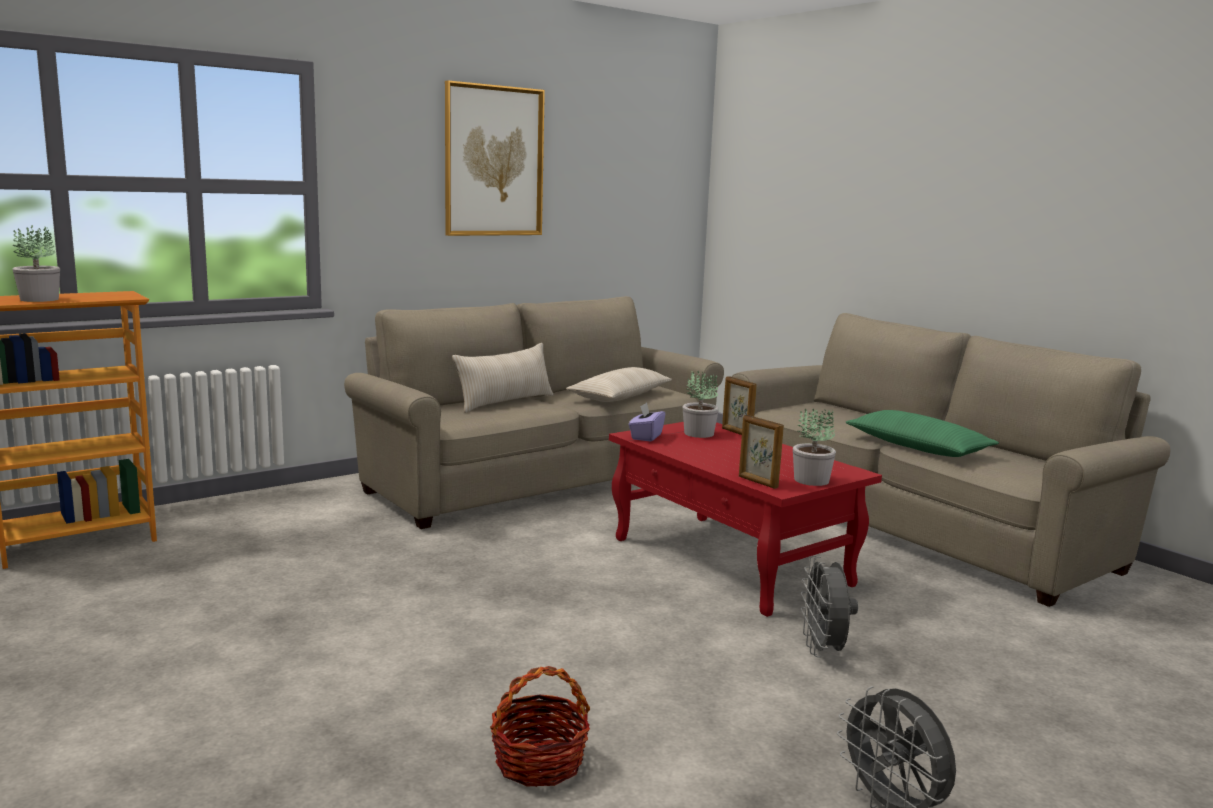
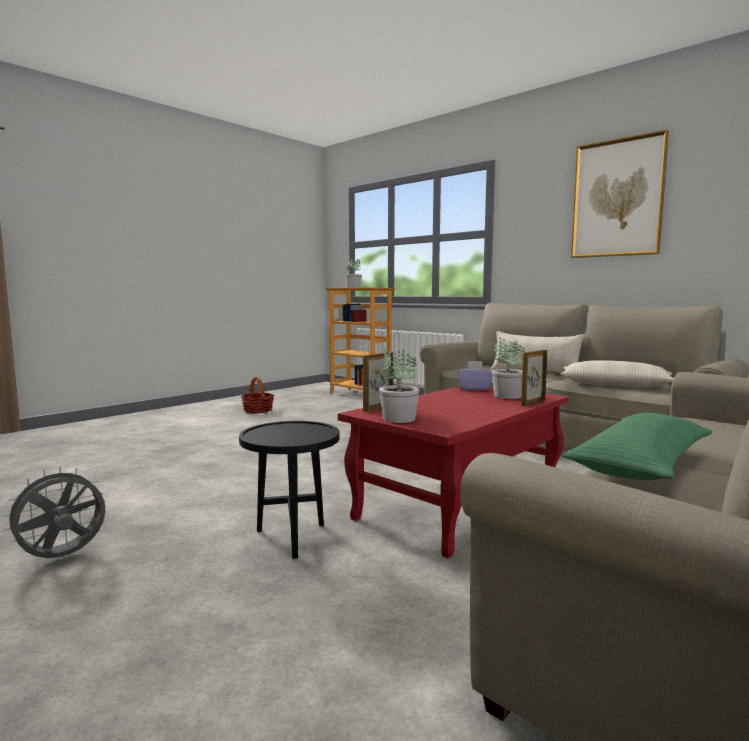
camera: 80 degrees right, 5 degrees down
(539, 762) = (158, 473): basket -> basket (257, 410)
(823, 651) = (292, 540): grey fan -> black side table

